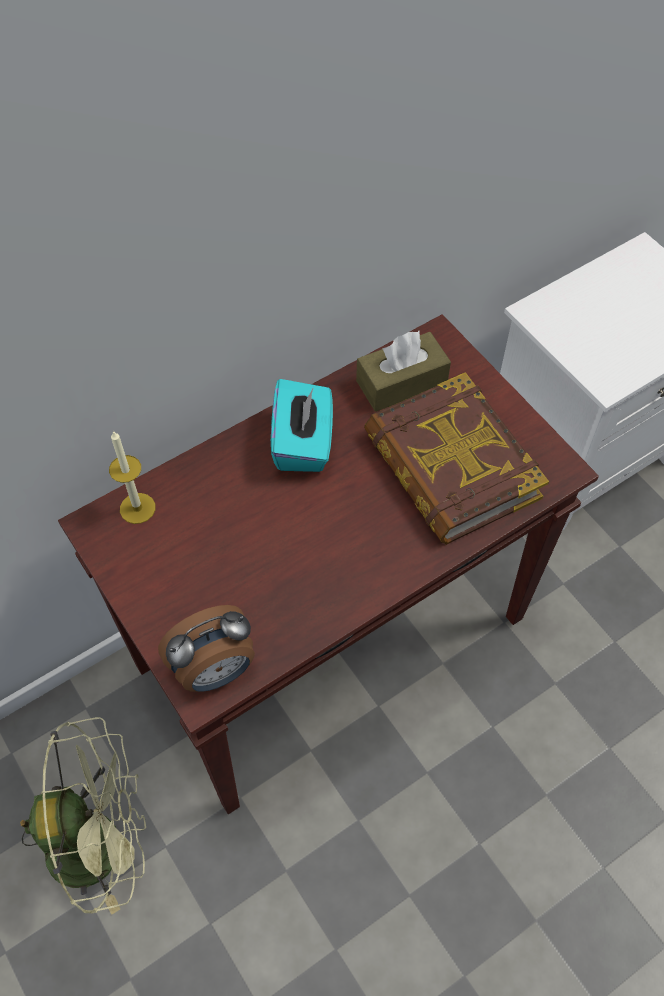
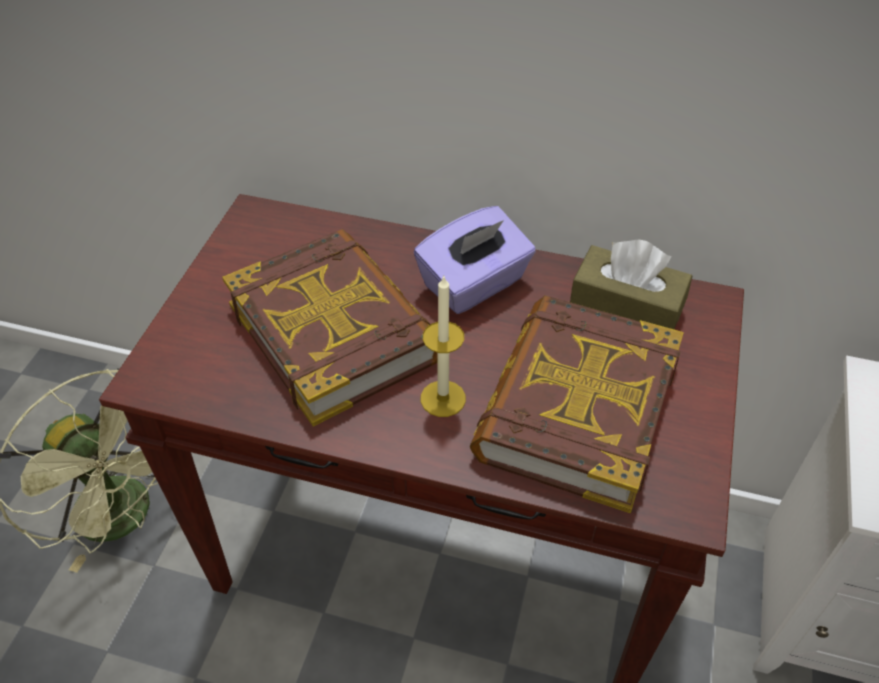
camera: 50 degrees right, 10 degrees down
(137, 508) = (294, 227): candle -> candle (443, 398)
(215, 670) = (176, 375): alarm clock -> none
(267, 550) = (335, 331): none -> book
(303, 443) = (474, 284): turquoise tissue box -> purple tissue box

